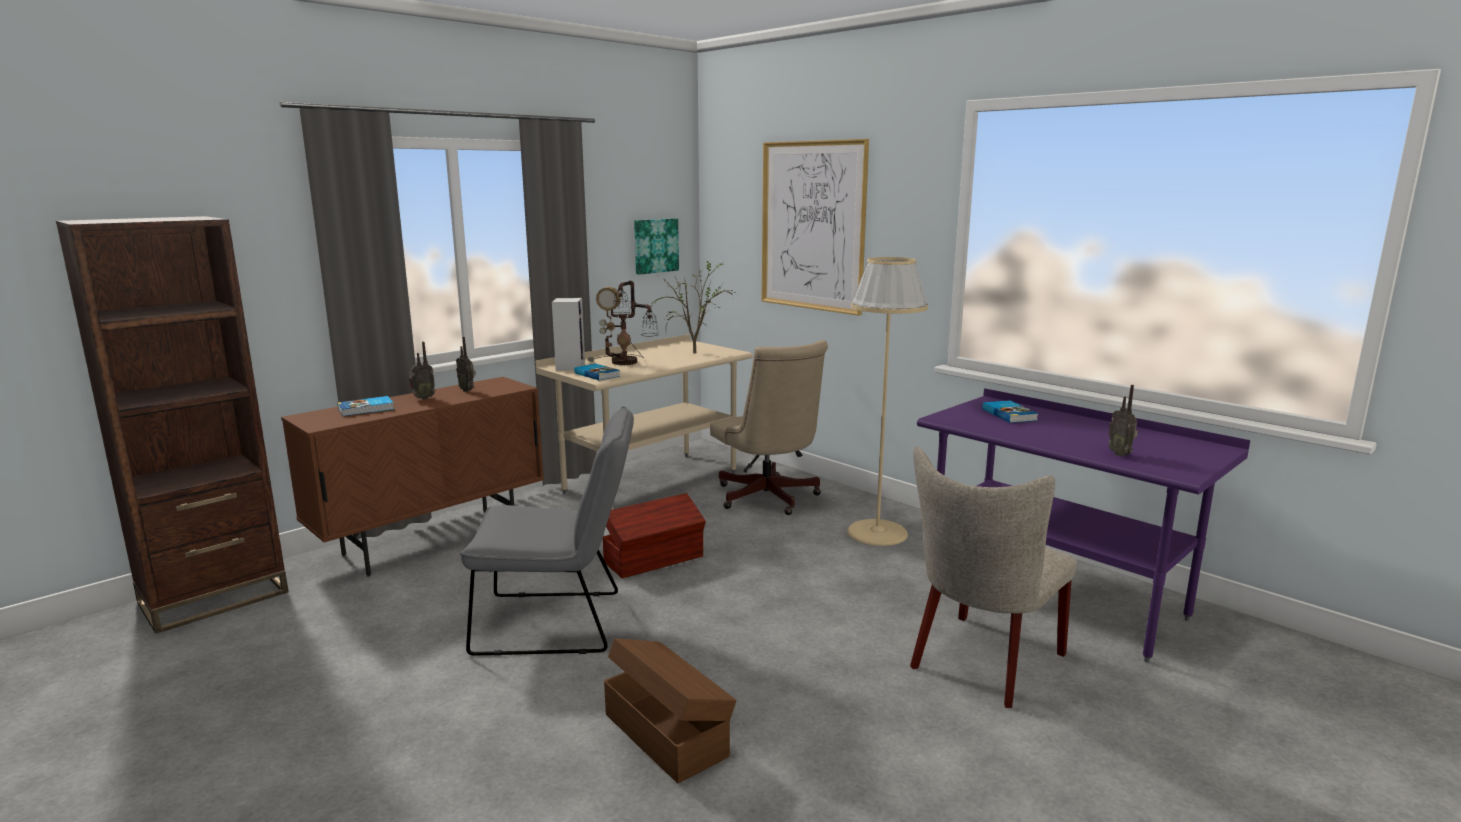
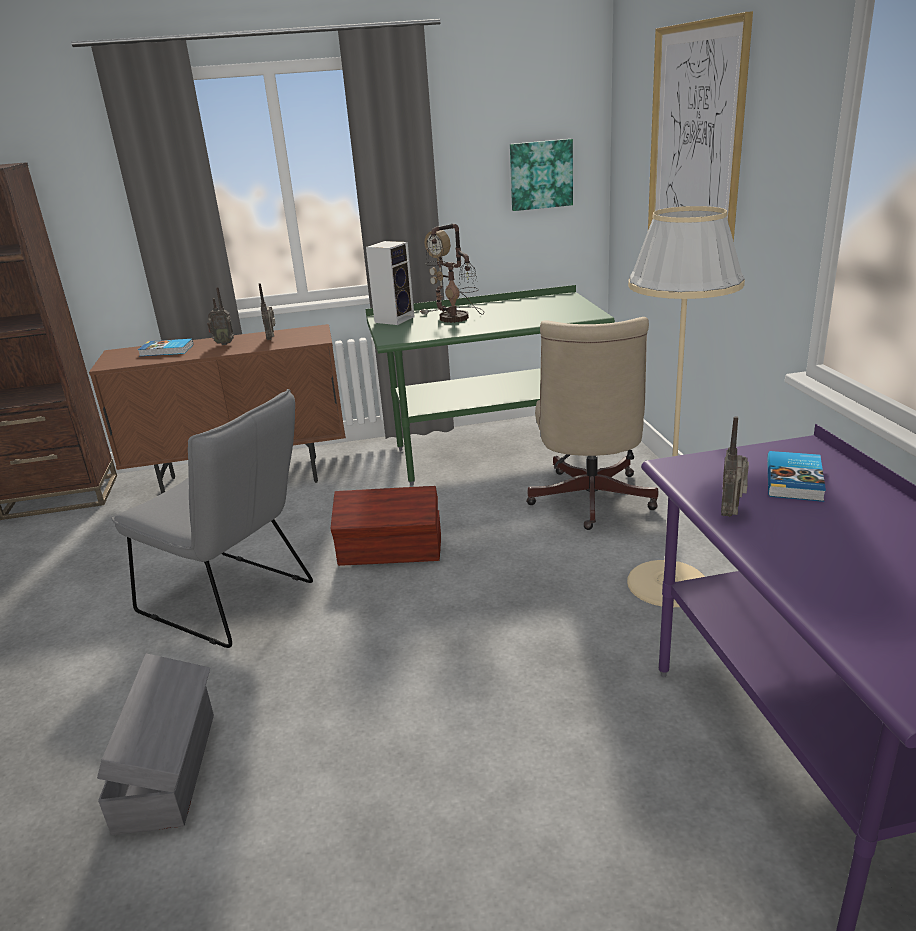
camera: 35 degrees right, 10 degrees up
(597, 374) = (401, 333): book -> none
(651, 482) = (492, 453): beige desk -> green desk
(666, 733) = (169, 769): brown storage box -> grey storage box
(694, 352) = (549, 311): potted plant -> none
(981, 664) = (579, 834): beige chair -> none
(1120, 454) = (861, 610): radio -> radio (731, 513)

